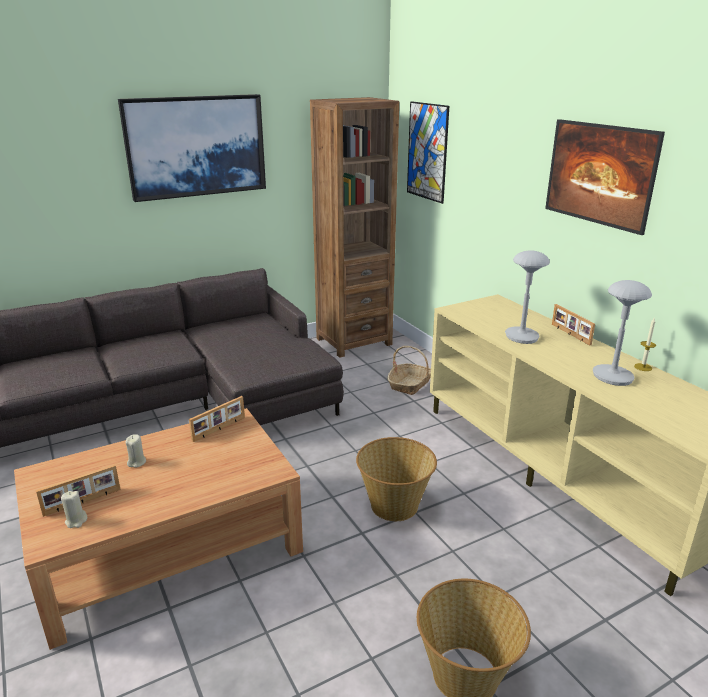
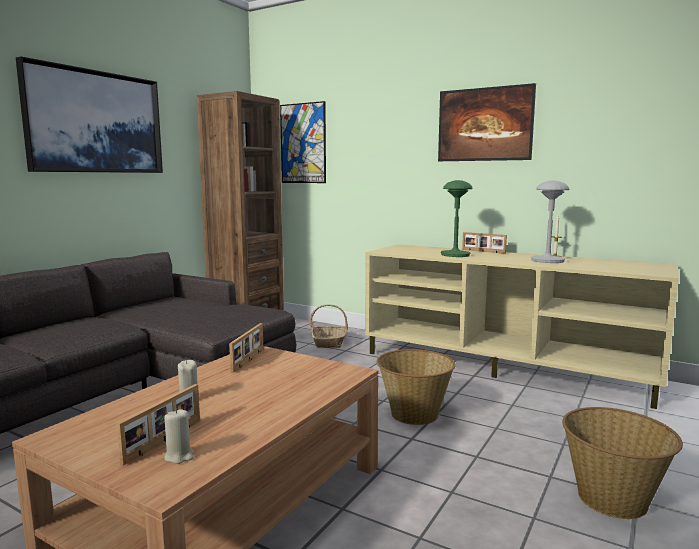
camera: 30 degrees left, 15 degrees down
(522, 336) = (455, 255): grey table lamp -> green table lamp

